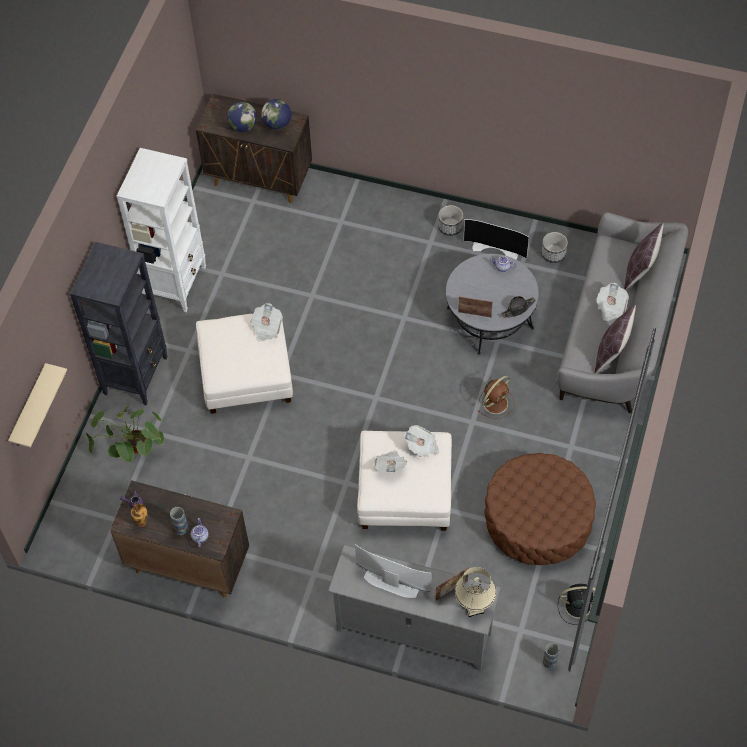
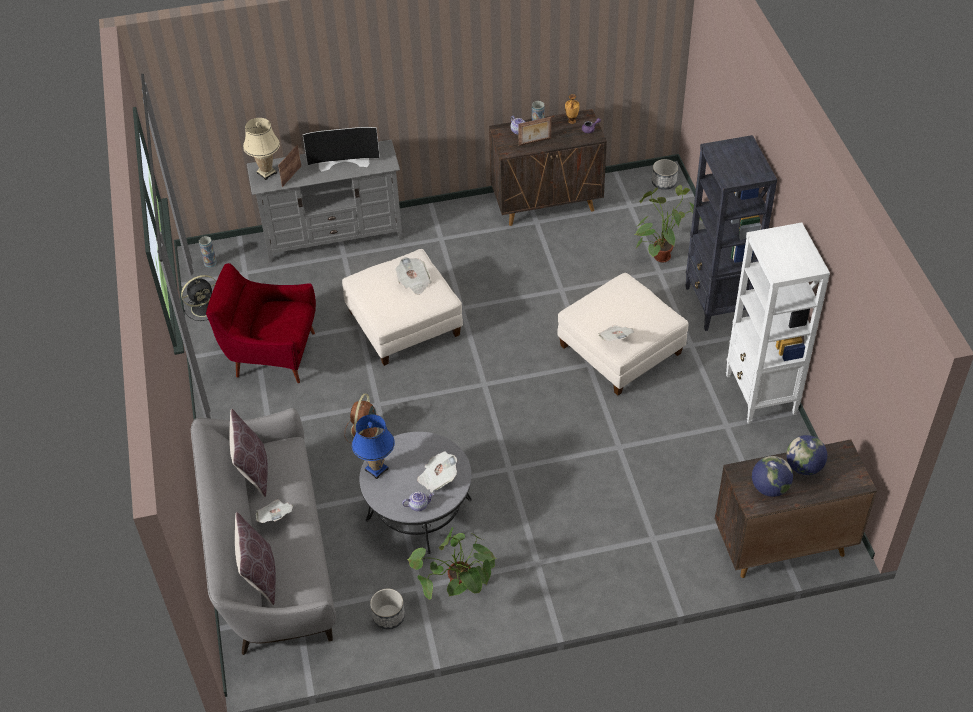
camera: 150 degrees right, 10 degrees down
(29, 408) = (713, 97): beige shelf -> none
(422, 446) = (396, 310): newspaper -> newspaper (438, 478)
(450, 227) = (527, 592): planter -> planter (663, 183)
(474, 314) = (419, 444): picture frame -> picture frame (535, 142)
(496, 248) = (458, 591): television -> potted plant
(518, 309) = (376, 469): black hat -> blue table lamp
(538, 518) = (271, 354): brown ottoman -> red armchair

